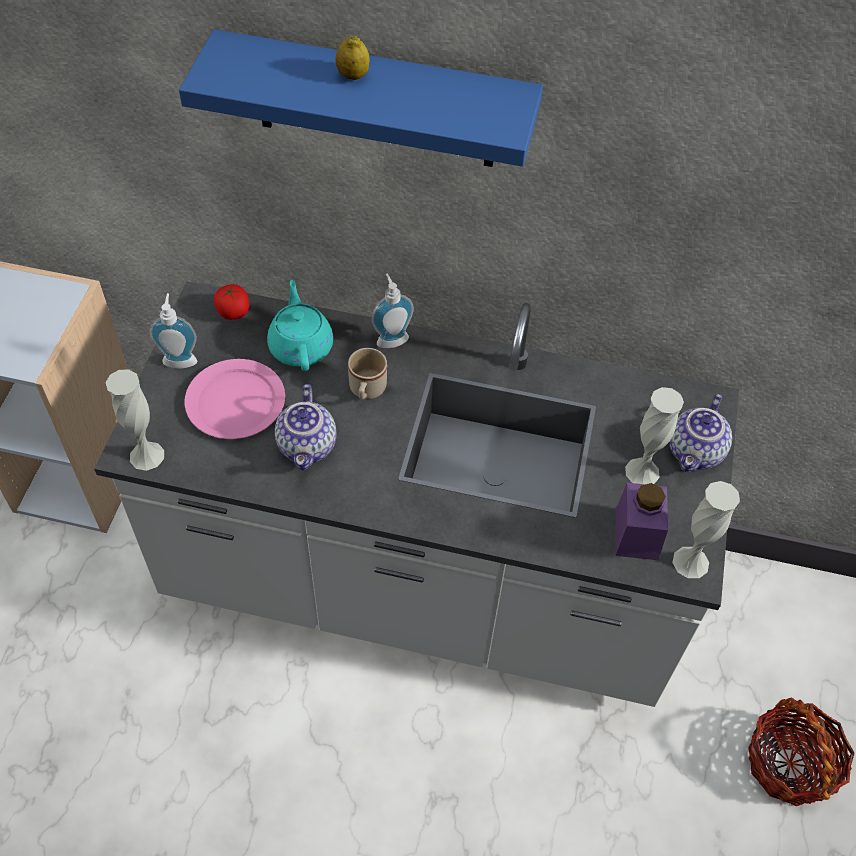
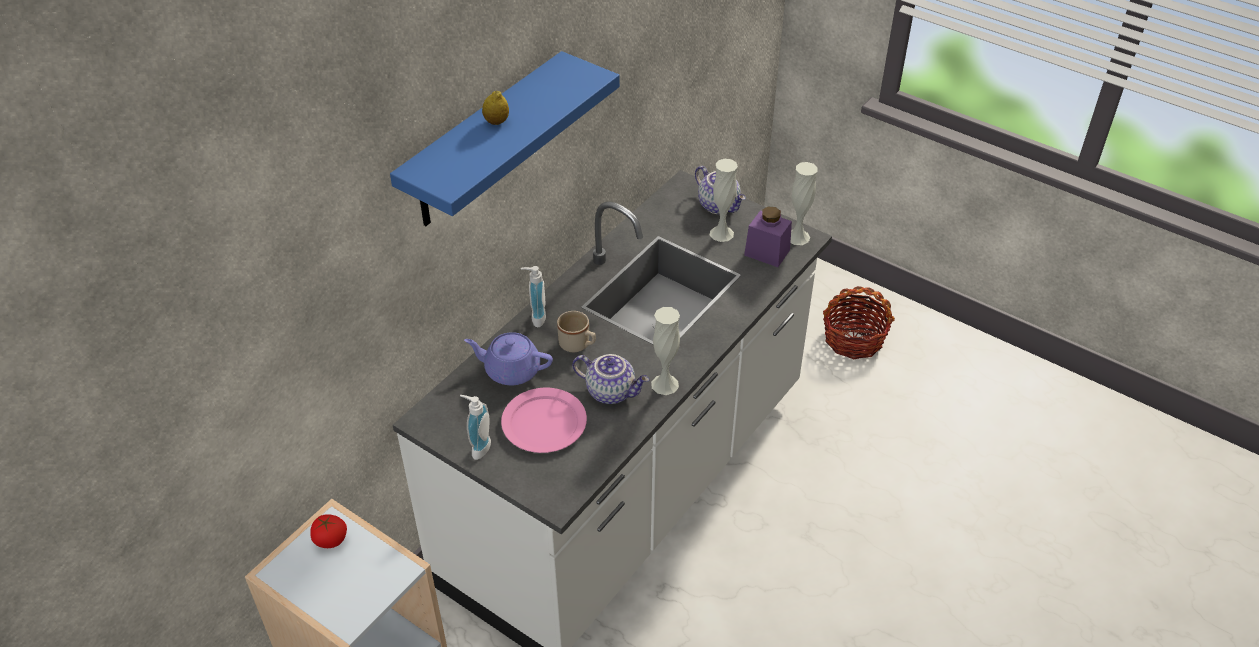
camera: 65 degrees left, 10 degrees down
(147, 455) = (567, 490): white vase -> white vase (665, 384)
(233, 312) = (449, 402): tomato -> tomato (331, 540)
(301, 346) = (511, 370): turquoise teapot -> purple teapot

